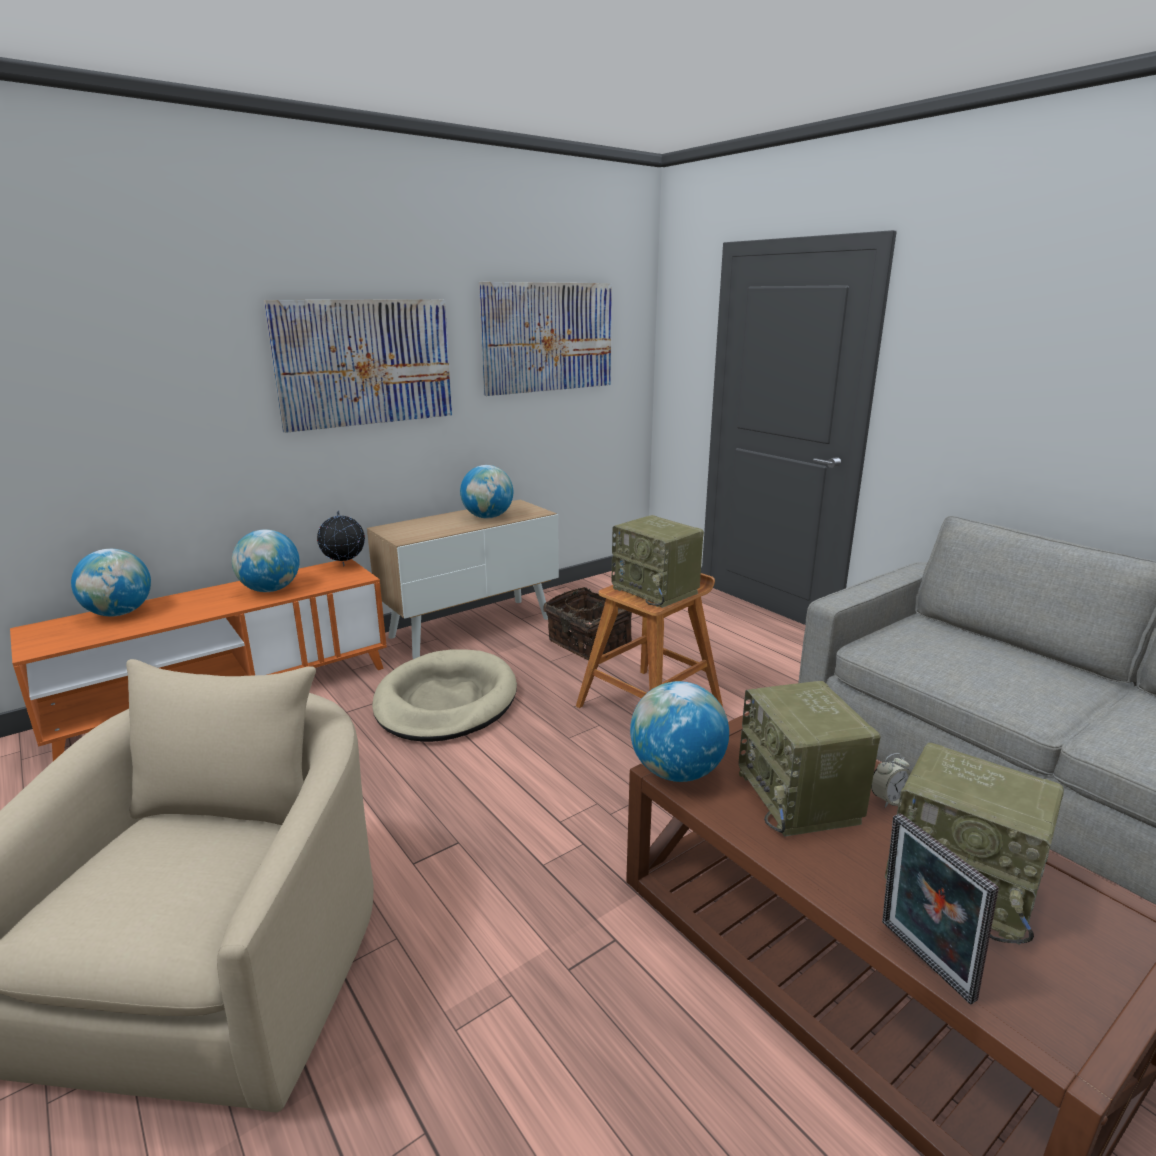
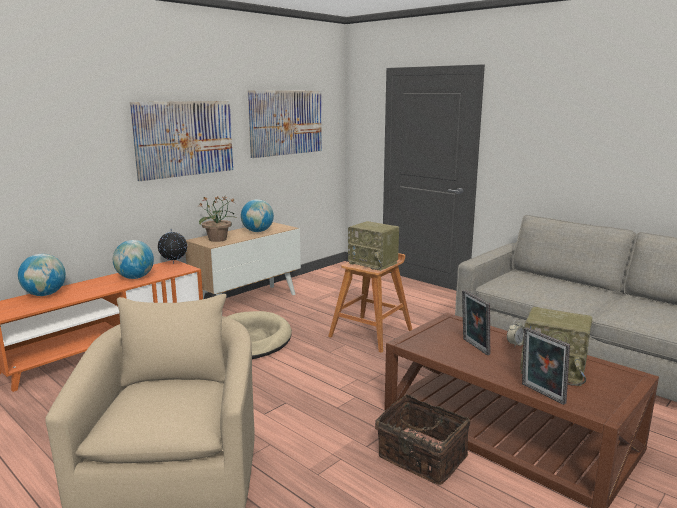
camera: 10 degrees left, 5 degrees down
(418, 529) = (218, 239): none -> potted plant
(587, 644) = (323, 306): basket -> basket (421, 458)
(676, 772) = (410, 342): globe -> none
(800, 798) = (474, 347): radio -> picture frame

